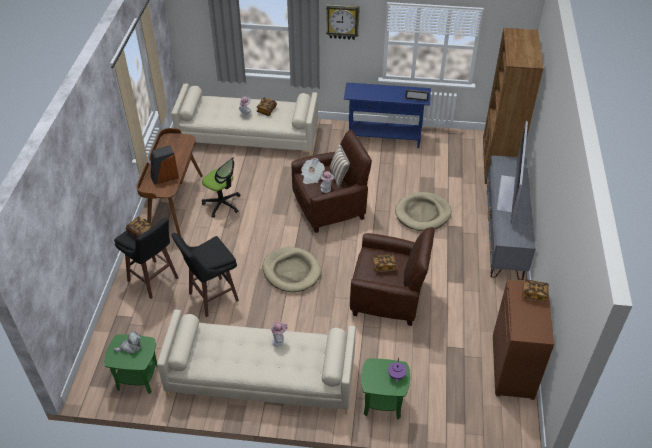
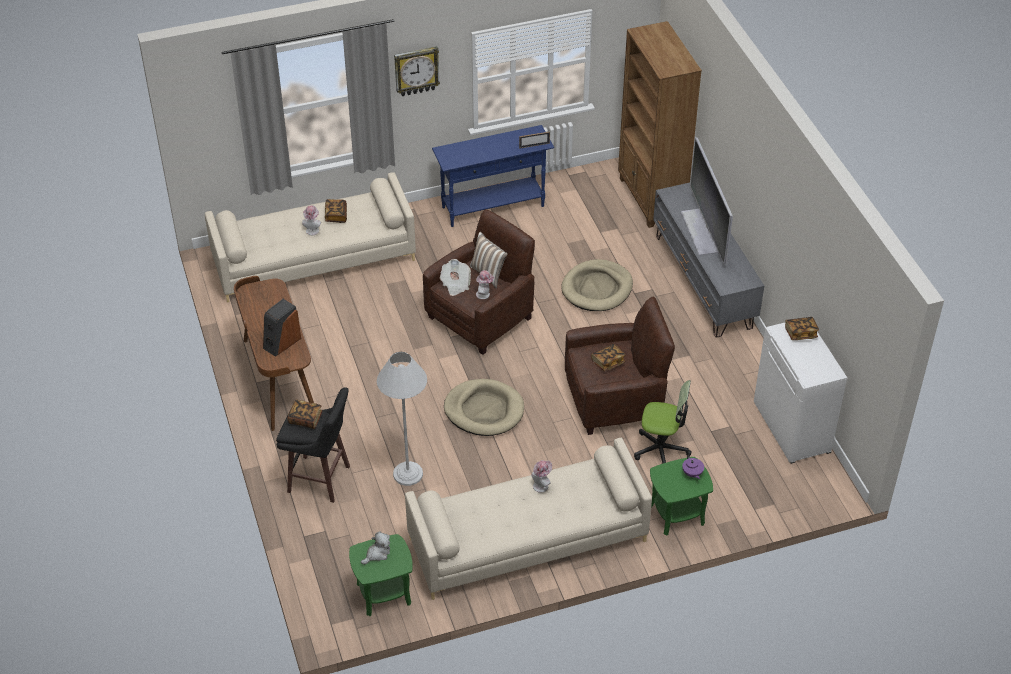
camera: 25 degrees left, 0 degrees up
(212, 297) = (408, 474): black stool -> white floor lamp
(222, 204) = (341, 358): office chair -> office chair (661, 449)
(513, 367) = (792, 427): brown cabinet -> white cabinet

